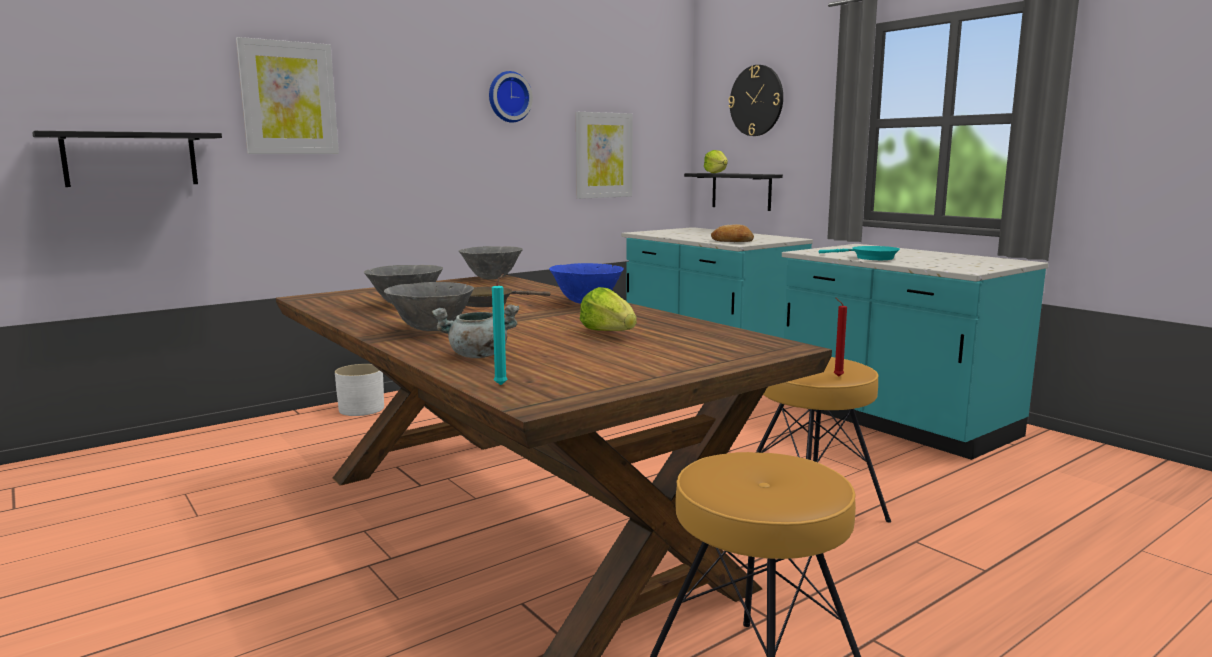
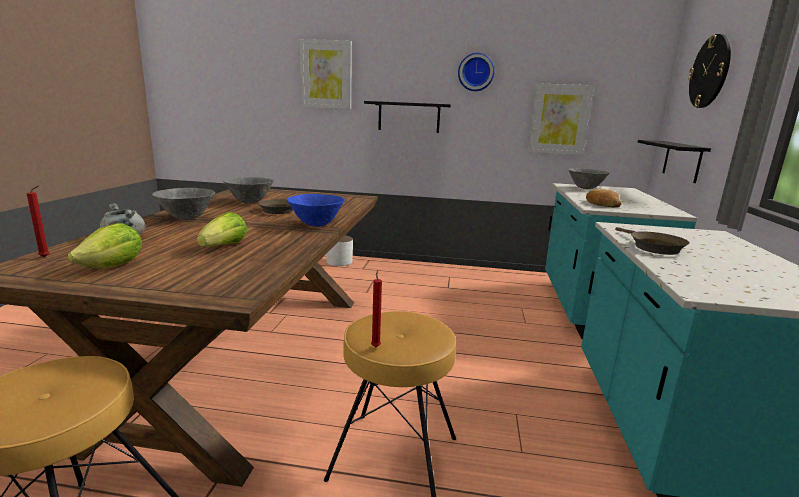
camera: 45 degrees right, 5 degrees up
(131, 159) = (249, 107): black shelf -> black shelf (409, 117)
(491, 279) = (355, 198): grey bowl -> grey bowl (585, 188)
(502, 384) = (46, 257): turquoise candle -> red candle
(716, 173) = (662, 141): lettuce -> lettuce (113, 266)
(870, 258) = (652, 247): turquoise frying pan -> brown frying pan

